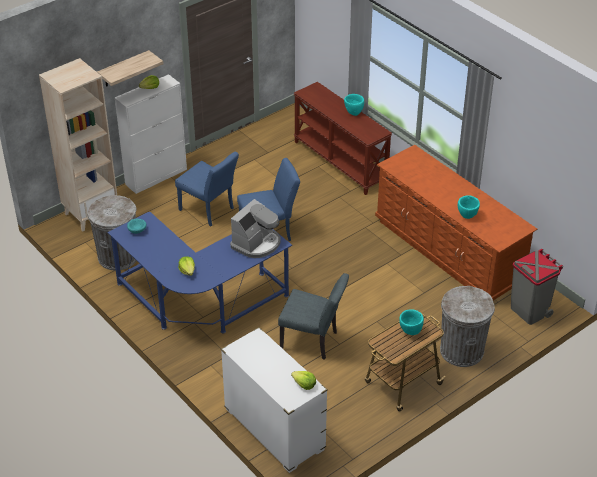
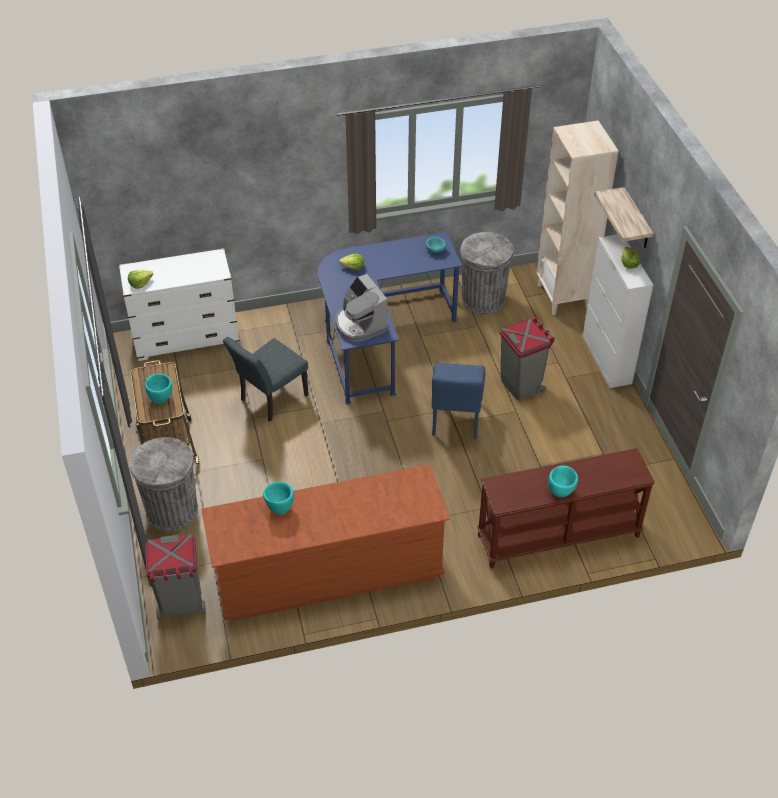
camera: 115 degrees right, 5 degrees up
(209, 211) = (521, 385): blue chair -> grey trash can

